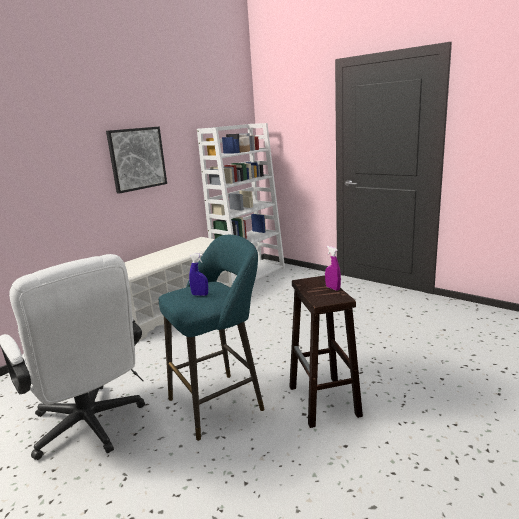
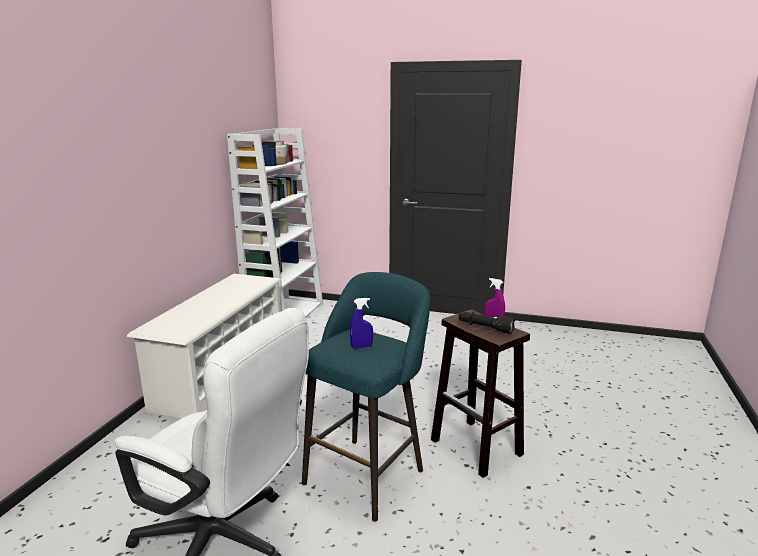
camera: 25 degrees left, 0 degrees up
(137, 159) = (167, 174): picture -> none
(319, 291) = (485, 328): none -> black flashlight

